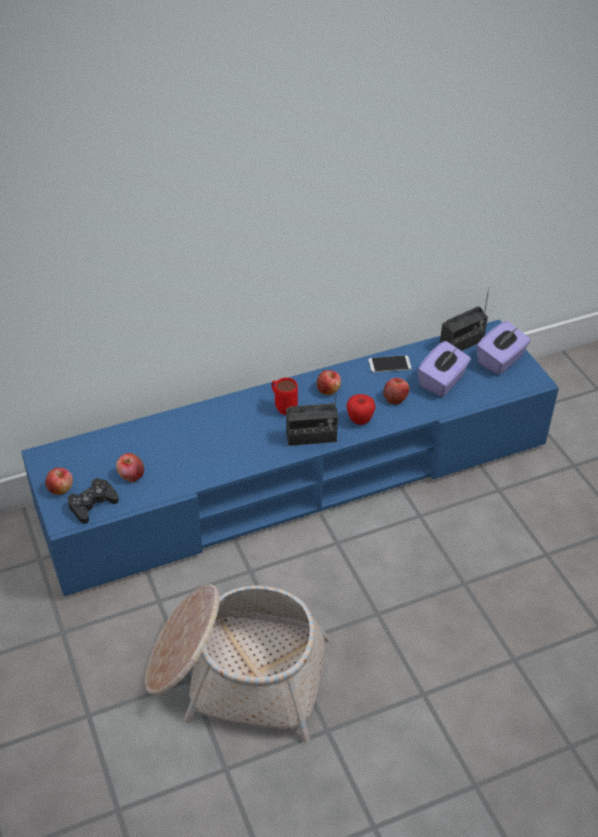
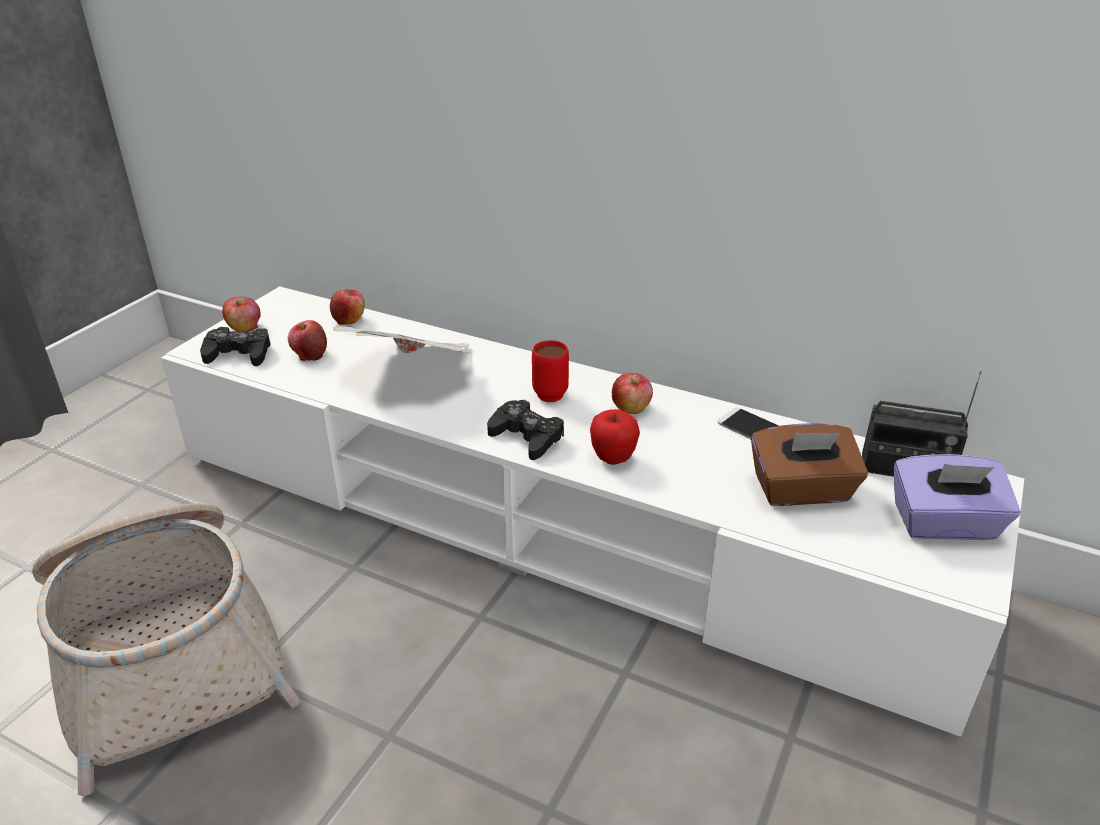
camera: 50 degrees right, 10 degrees down
(204, 444) = (414, 372): none -> newspaper
(299, 478) = (551, 522): blue tv stand -> white tv stand
(311, 437) = (526, 437): radio -> black game controller
(395, 398) = (701, 466): apple -> apple (349, 319)
(442, 381) = (802, 490): purple tissue box -> brown tissue box

